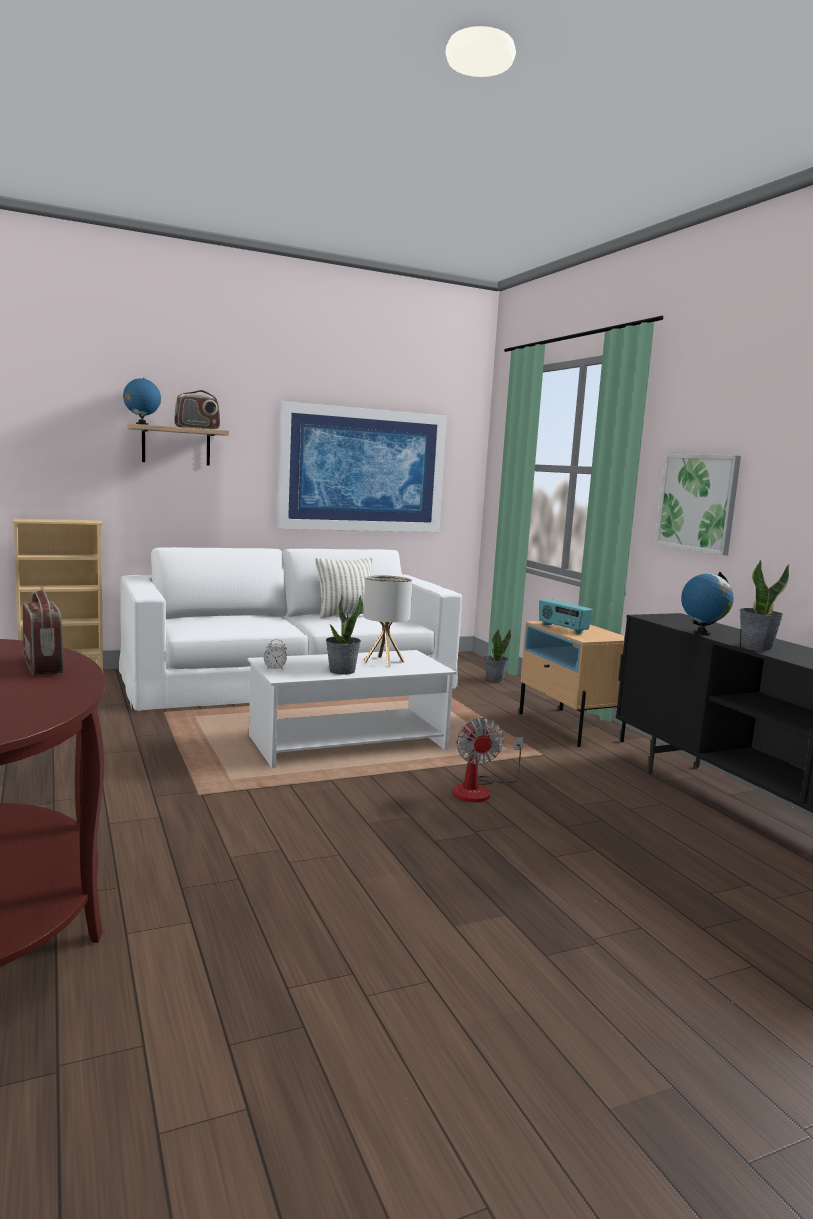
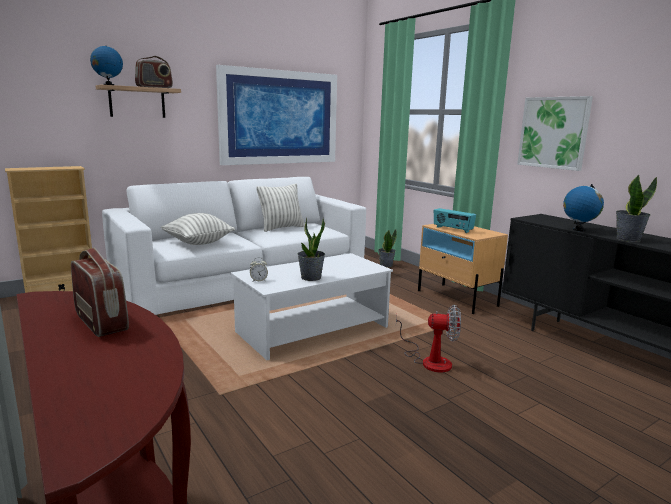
camera: 10 degrees left, 5 degrees up
(228, 624) = (198, 243): none -> pillow
(383, 662) = (335, 266): table lamp -> none
(480, 790) = (429, 360): fan -> fan turned 60 degrees counterclockwise

